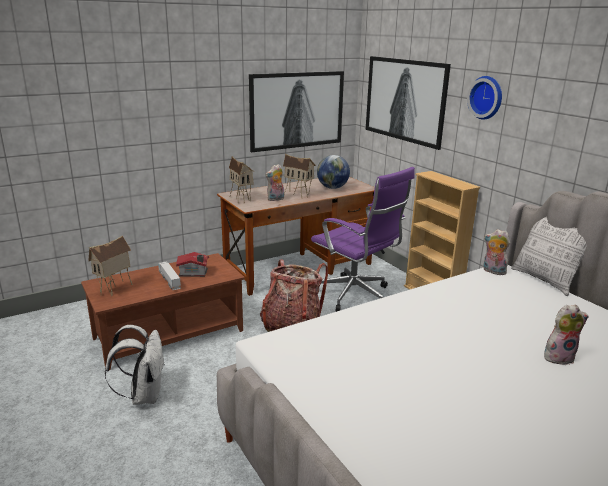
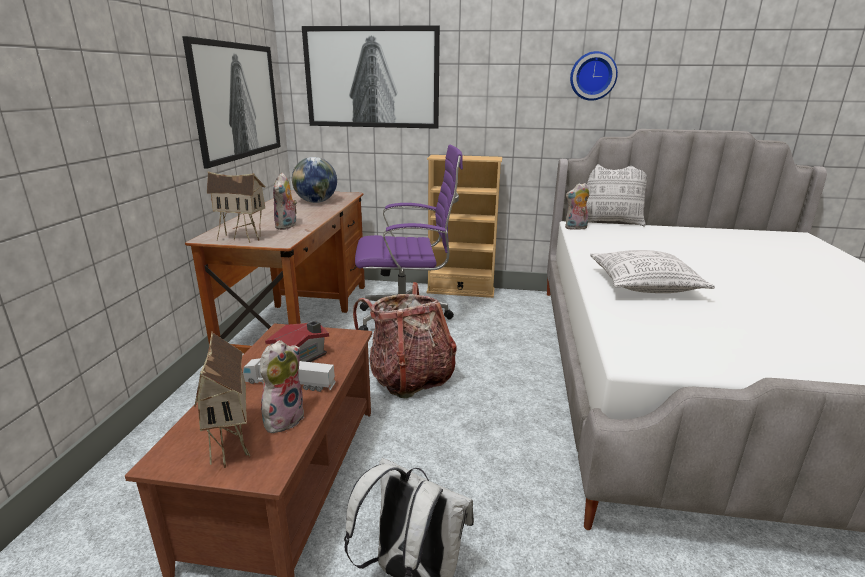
camera: 50 degrees left, 0 degrees up
(298, 194) = (299, 216): toy house -> none
(402, 324) = (644, 285): none -> pillow
(487, 97) = (496, 59): wall clock -> wall clock (593, 76)
(559, 357) = (740, 260): plush toy -> plush toy (283, 418)

